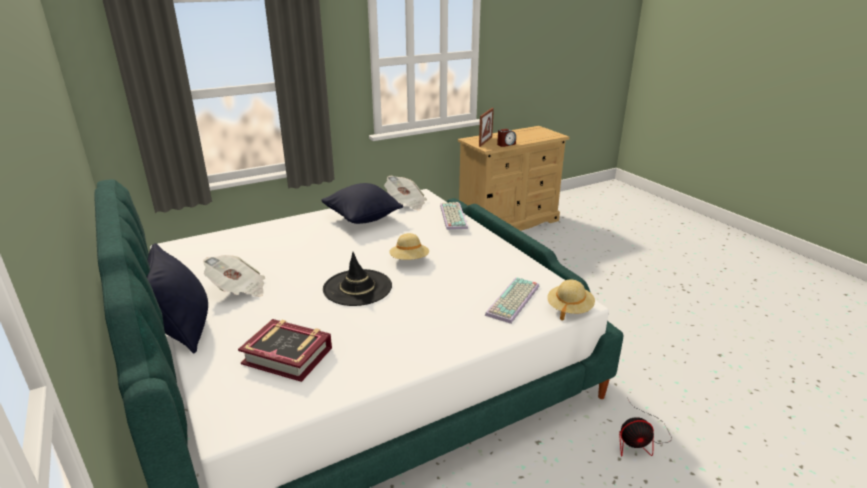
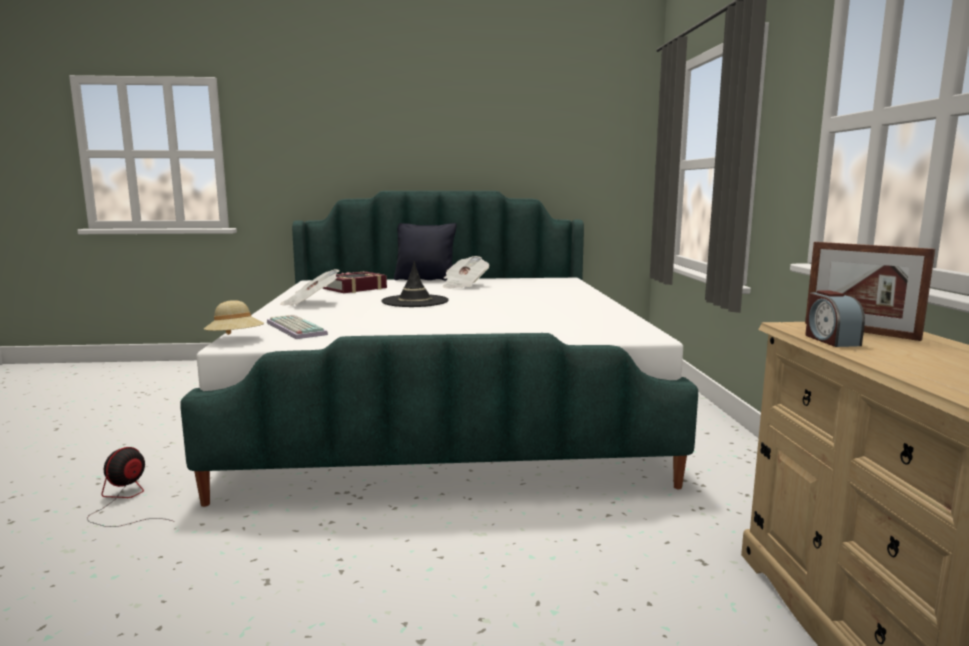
camera: 115 degrees right, 15 degrees down
(362, 219) = (575, 312): black pillow -> none
(406, 203) = (615, 328): newspaper -> newspaper (310, 303)
(409, 260) = (440, 314): beige hat -> none
(452, 216) = (530, 331): keyboard -> none

